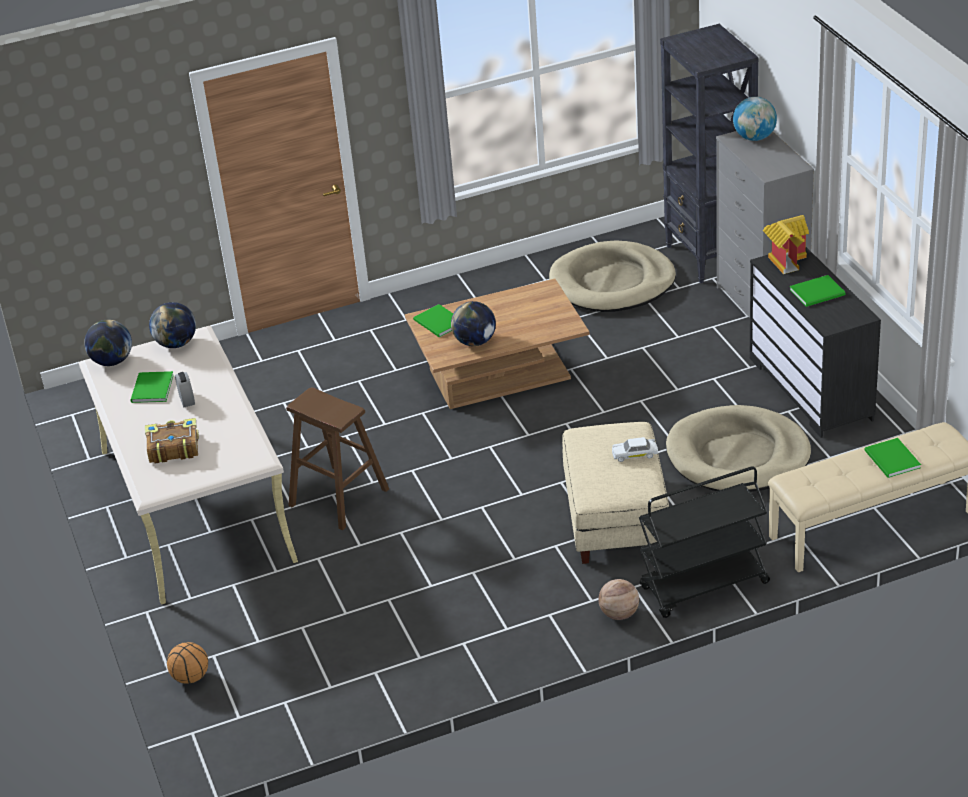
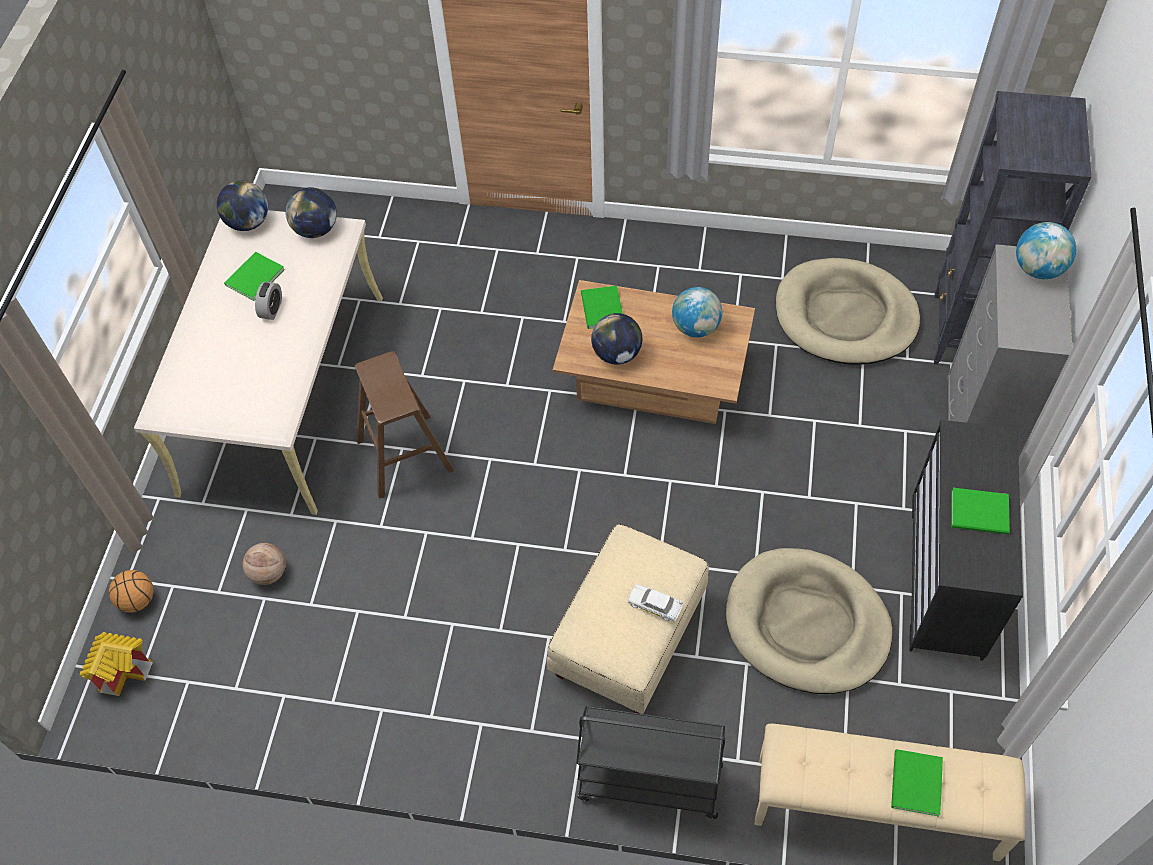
camera: 30 degrees right, 20 degrees up
(173, 448) = (215, 366): book -> none
(521, 305) = (696, 327): none -> globe
(619, 614) = (544, 766): basketball -> basketball (269, 573)
(785, 259) = (980, 441): toy house -> toy house (125, 670)

